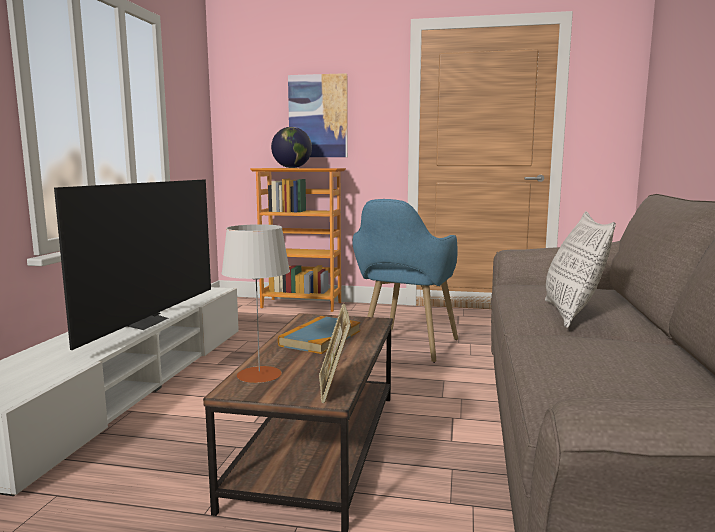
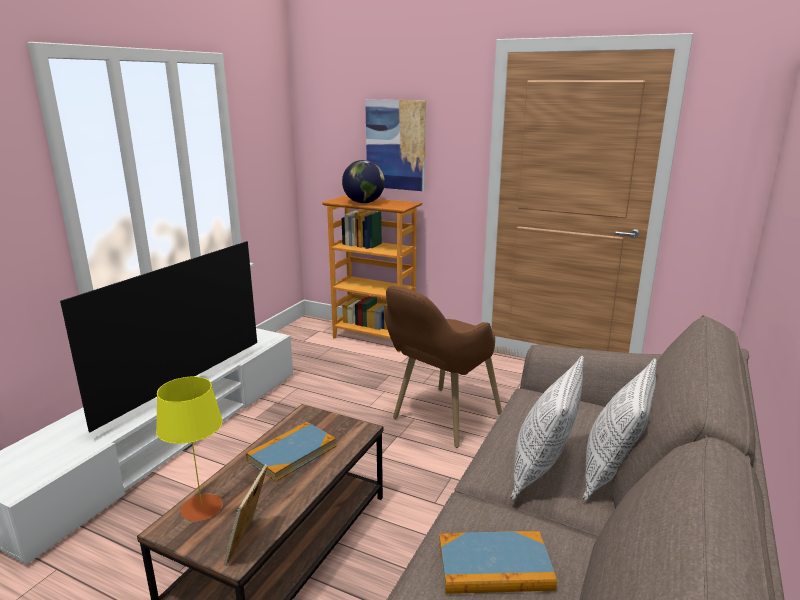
camera: 15 degrees right, 10 degrees up
(259, 375) = (201, 507): grey table lamp -> yellow table lamp
(405, 349) = (439, 422): blue armchair -> brown armchair
(596, 357) = (494, 567): none -> book
(627, 311) = (611, 473): none -> pillow

